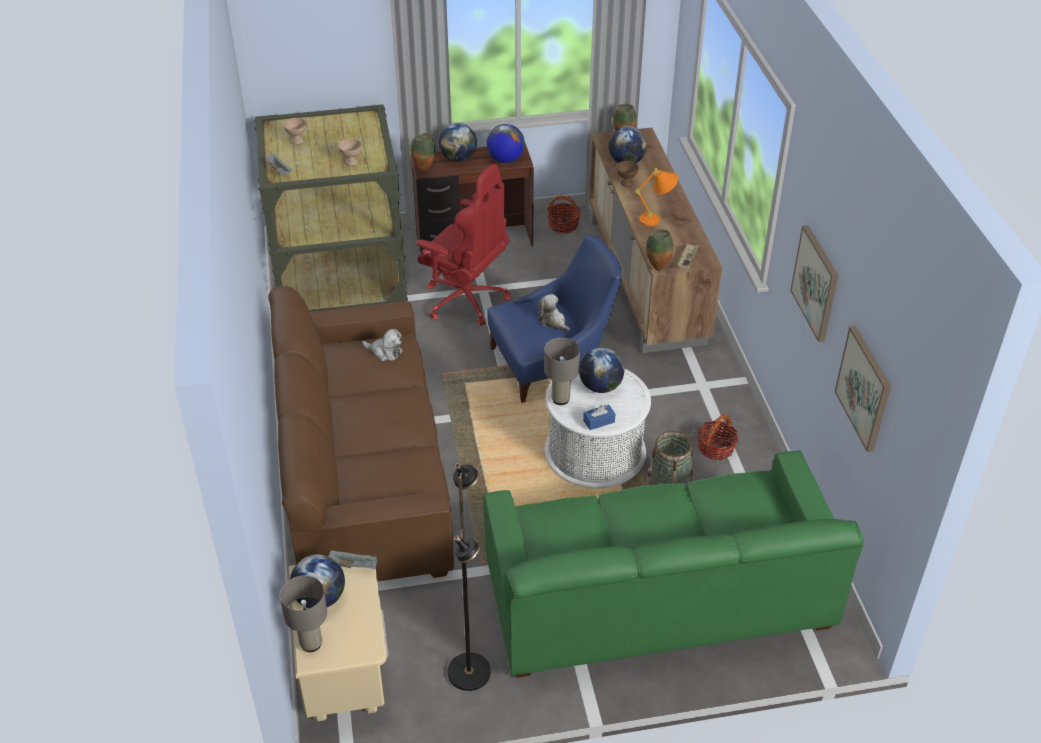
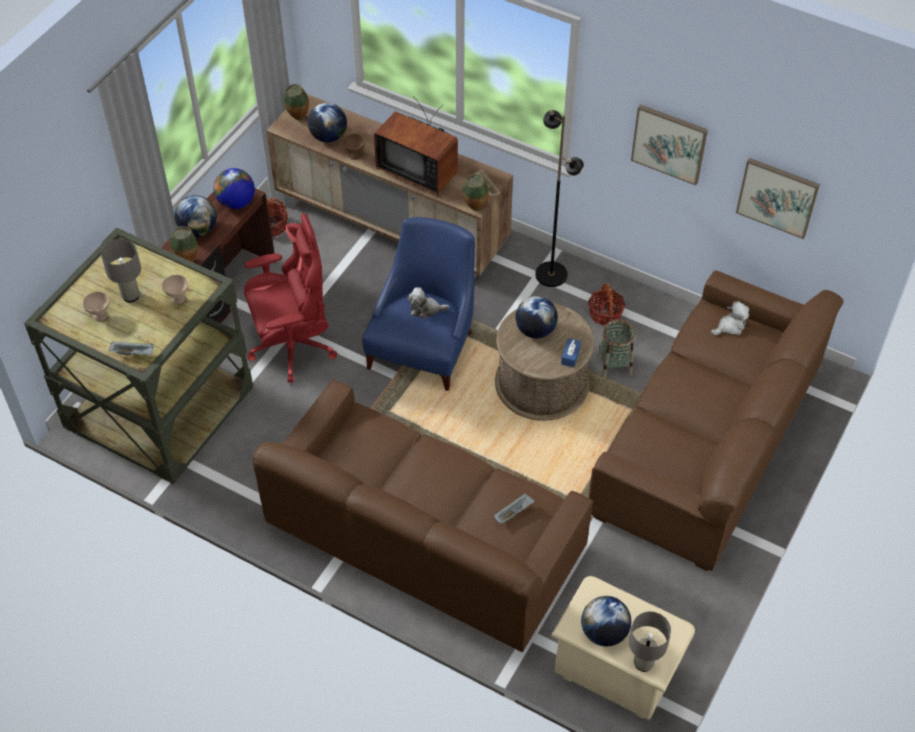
camera: 50 degrees left, 10 degrees up
(354, 565) = (589, 591): grey tray -> grey tray (513, 512)
(385, 352) = (364, 433): plush toy -> plush toy (730, 326)
(470, 672) = (679, 595): black floor lamp -> black floor lamp (551, 274)
(561, 399) = (526, 361): grey table lamp -> grey table lamp (131, 296)
(595, 451) = (542, 383): white coffee table -> brown coffee table
(657, 219) = (419, 169): orange table lamp -> television
(657, 595) = (705, 443): green sofa -> brown sofa

